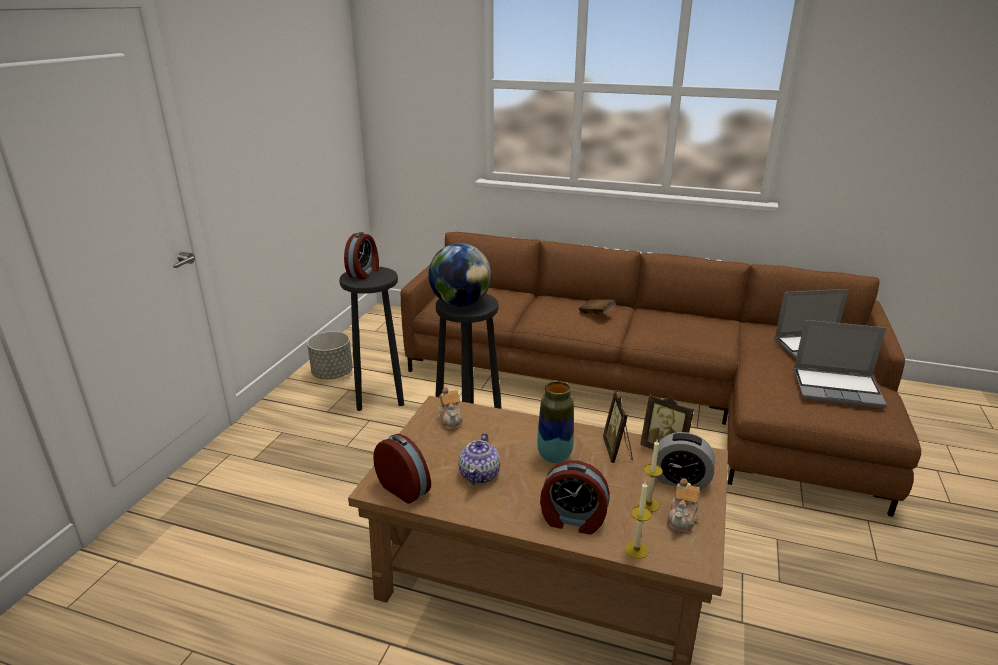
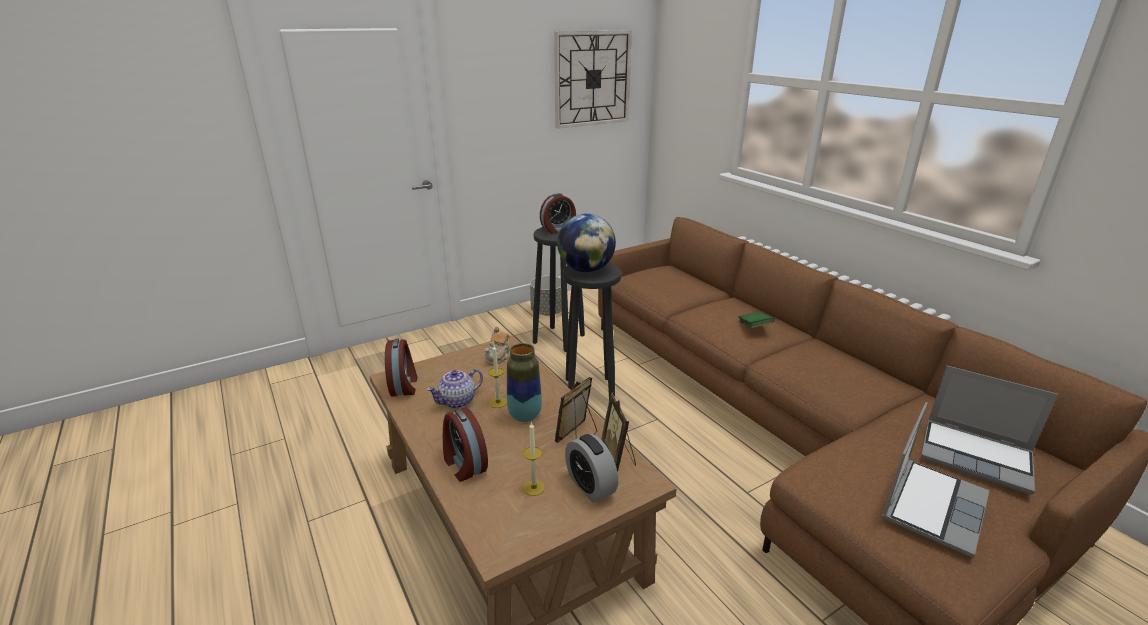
camera: 40 degrees right, 0 degrees up
(314, 97) = (592, 79): none -> wall clock
(596, 314) = (754, 327): brown book -> green book
(636, 549) = (471, 512): candle -> candle (498, 402)
(682, 519) = (541, 514): teapot -> none
(837, 389) = (932, 505): laptop -> laptop turned 105 degrees counterclockwise

